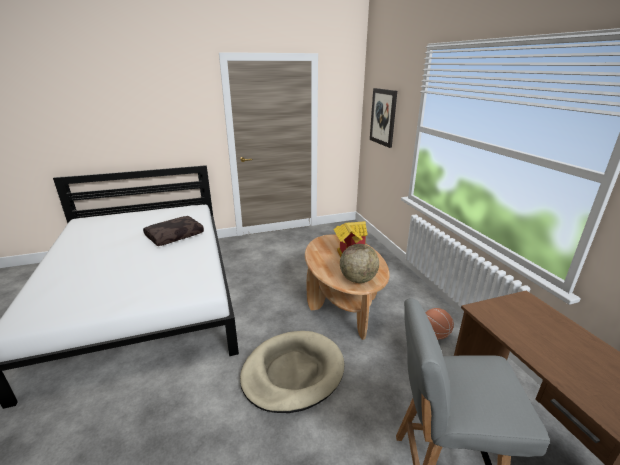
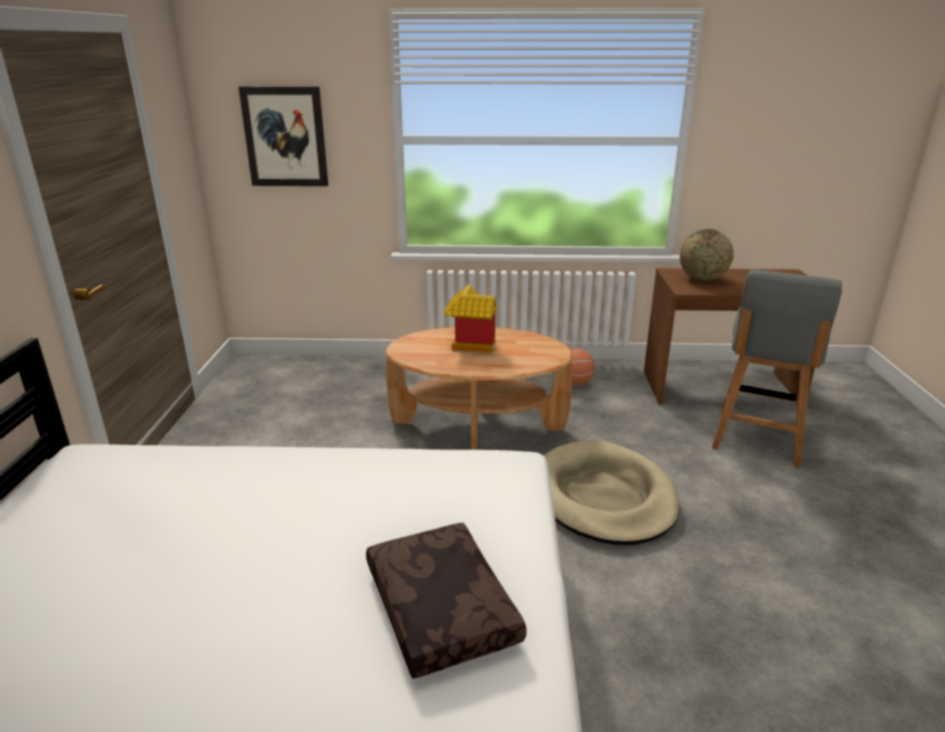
camera: 70 degrees left, 0 degrees up
(175, 235) = (235, 494): brown pillow -> brown pillow (438, 608)
(358, 279) = (541, 352): globe -> globe (702, 279)

